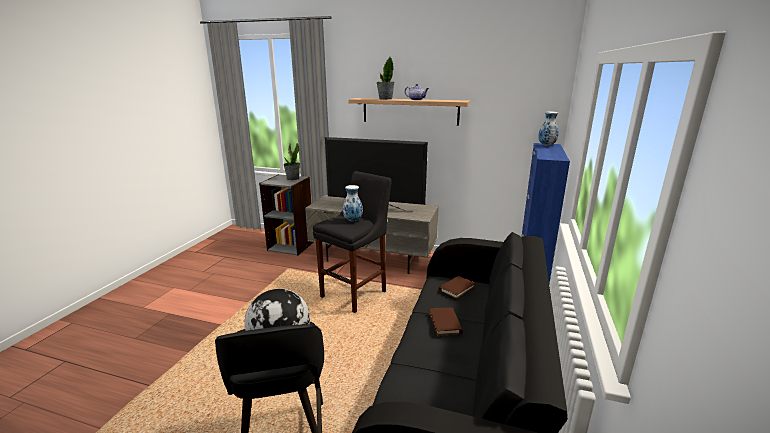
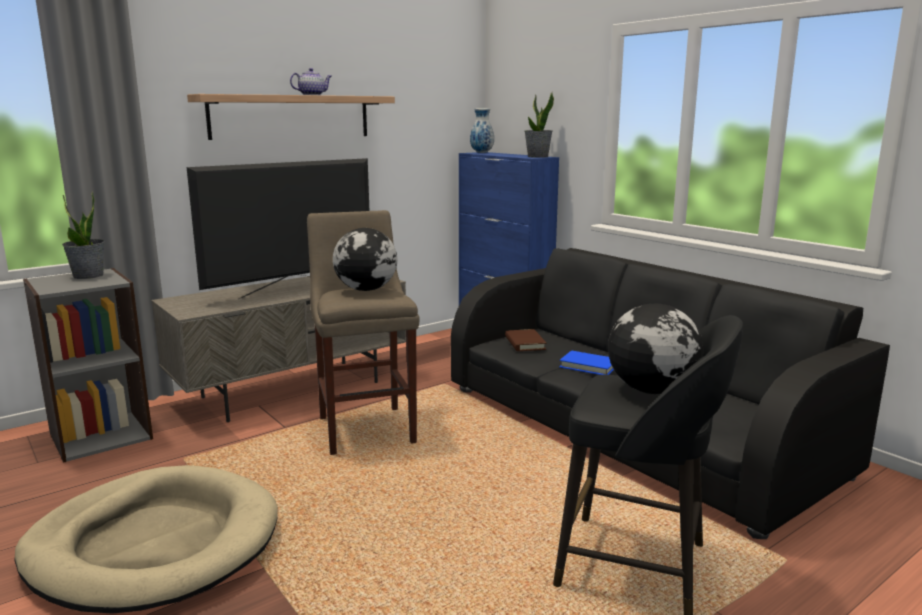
camera: 55 degrees left, 5 degrees down
(224, 295) = (154, 544): none -> beige dog bed
(353, 220) = (366, 290): vase -> globe
(356, 293) = (366, 428): black stool -> beige stool
(385, 99) = (258, 94): potted plant -> potted plant (537, 156)
(445, 323) = (588, 366): brown book -> blue book

